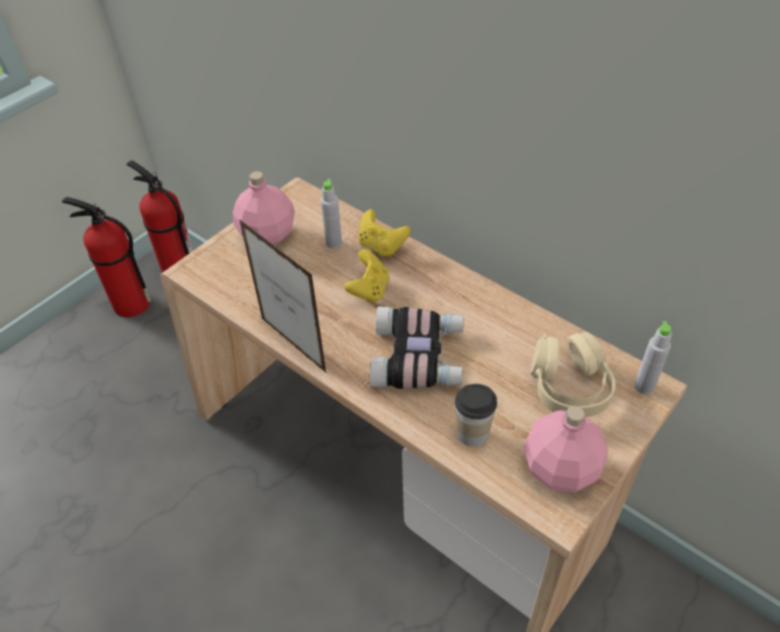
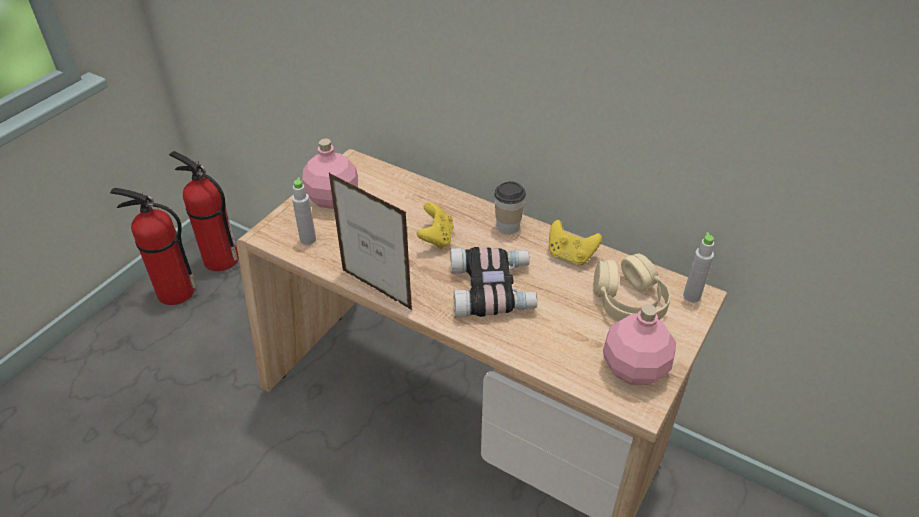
camera: 10 degrees left, 5 degrees down
(334, 243) = (396, 201): grey bottle -> grey bottle (308, 240)
(381, 246) = (440, 201): yellow game controller -> yellow game controller (570, 255)
(472, 433) = (553, 347): cup -> cup (508, 226)

